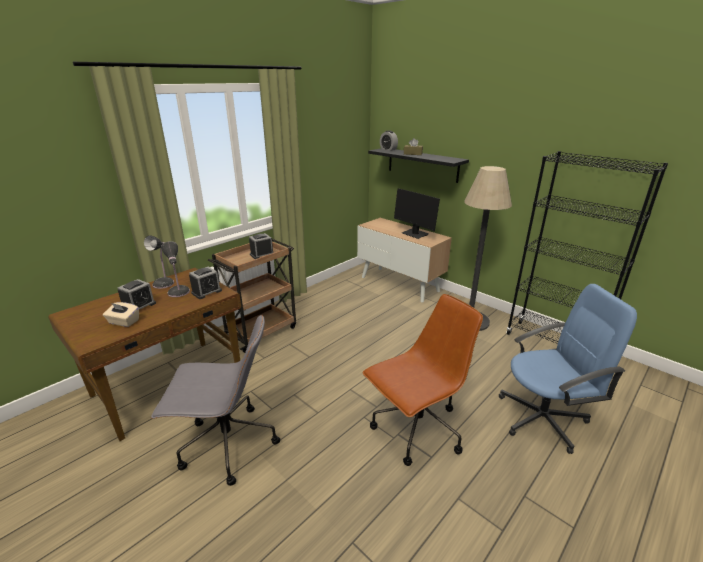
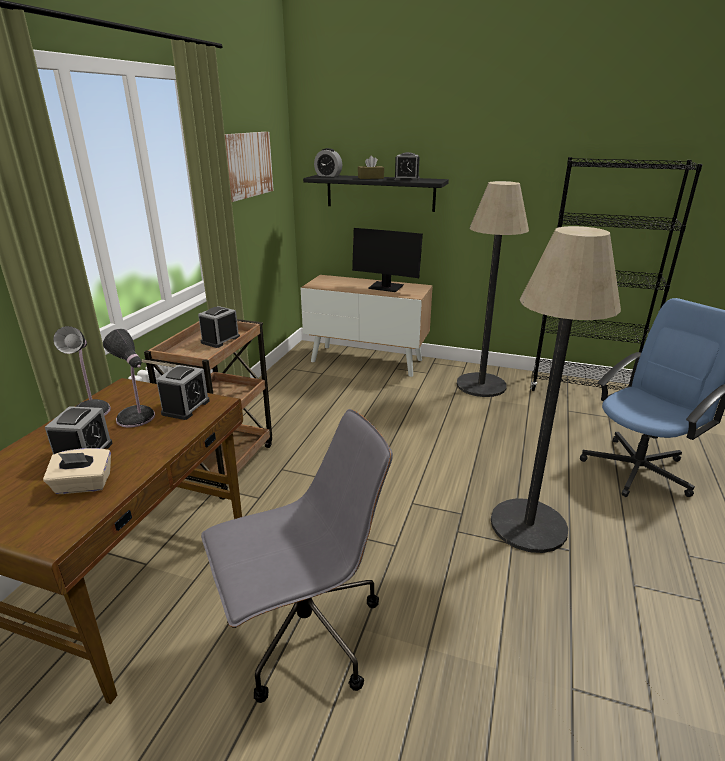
camera: 25 degrees left, 0 degrees up
(323, 141) = (246, 165): none -> picture
(416, 430) = (528, 525): brown office chair -> floor lamp
(436, 157) = (406, 179): none -> alarm clock

